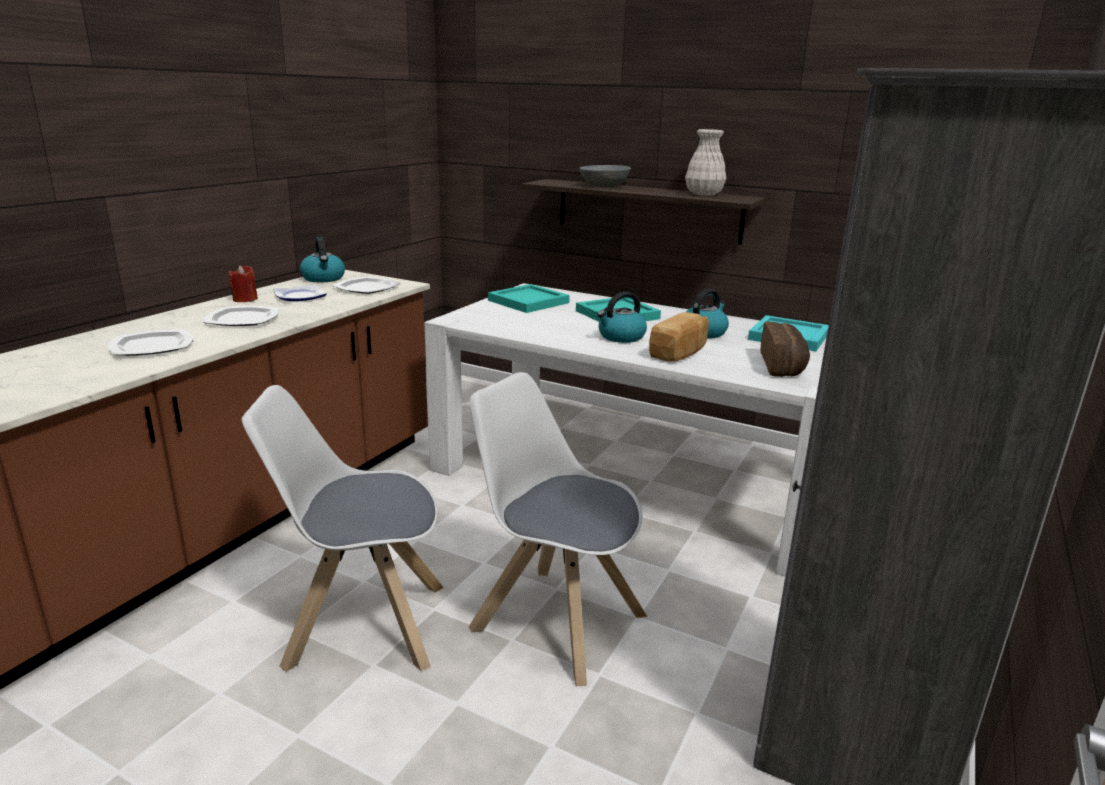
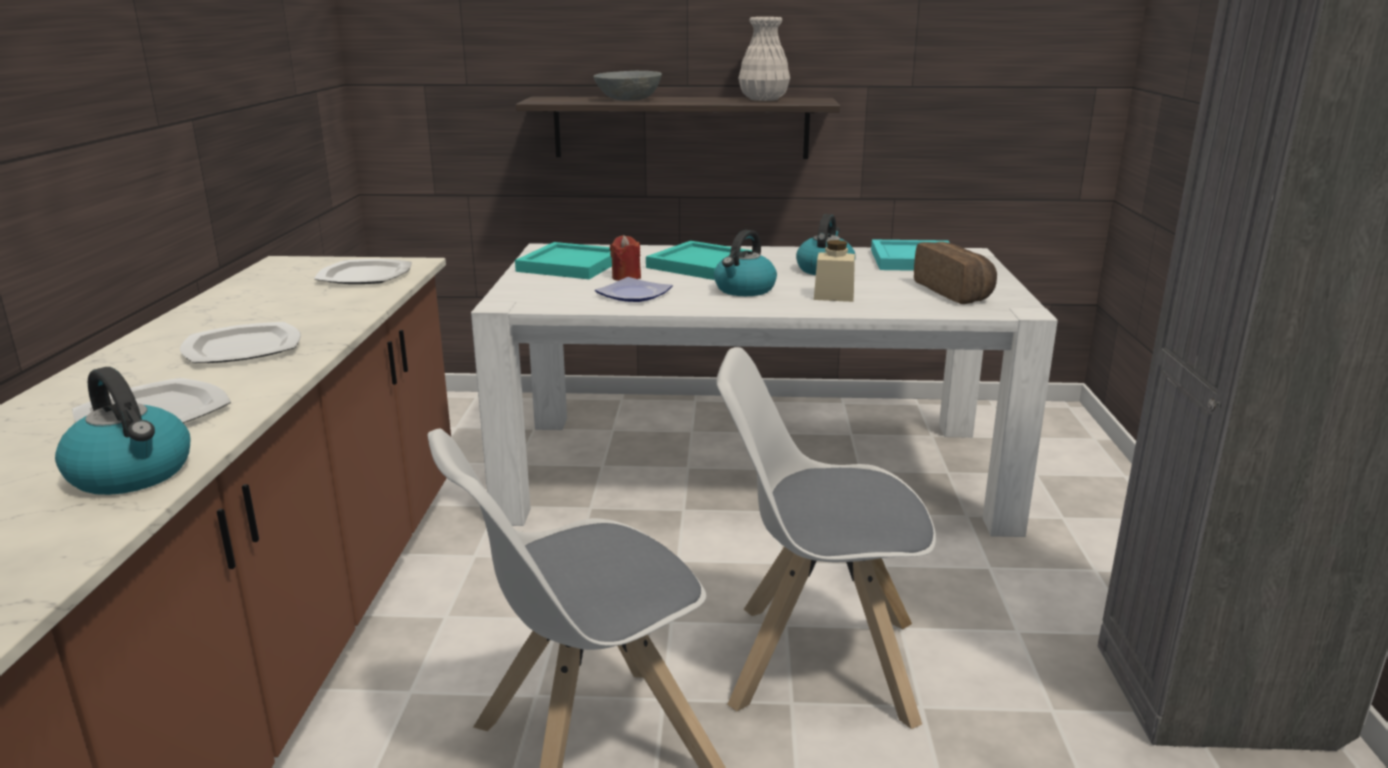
camera: 25 degrees left, 0 degrees up
(245, 299) = (196, 320): red candle -> red candle (626, 277)
(301, 297) = (284, 302): plate -> plate (635, 295)
(323, 278) = (275, 272): kettle -> kettle (133, 474)
(680, 352) = (833, 296): bread -> beige jar

